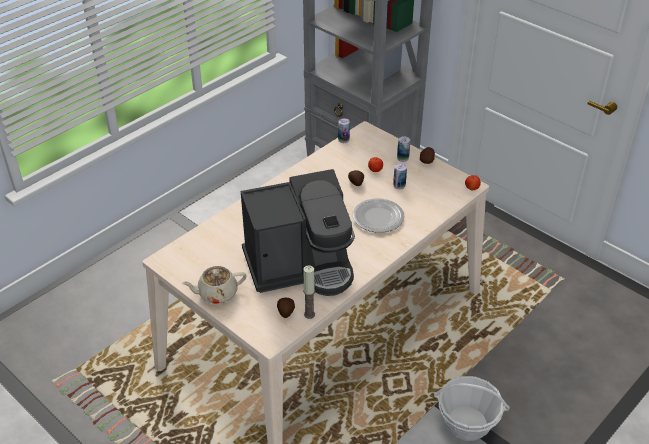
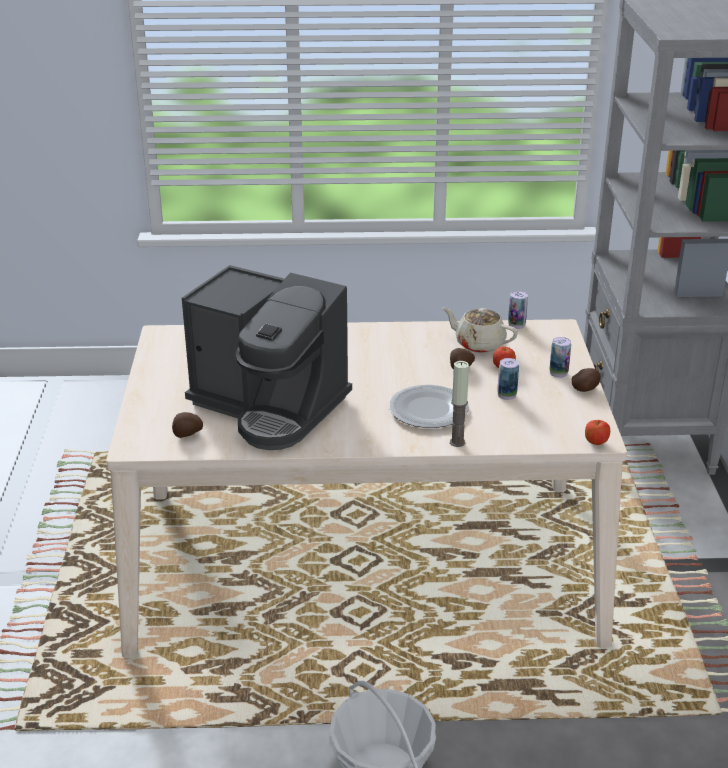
camera: 45 degrees right, 10 degrees down
(217, 293) = (157, 384): beige teapot -> beige teapot (479, 344)
(309, 314) = (205, 449): candle -> candle (457, 442)

